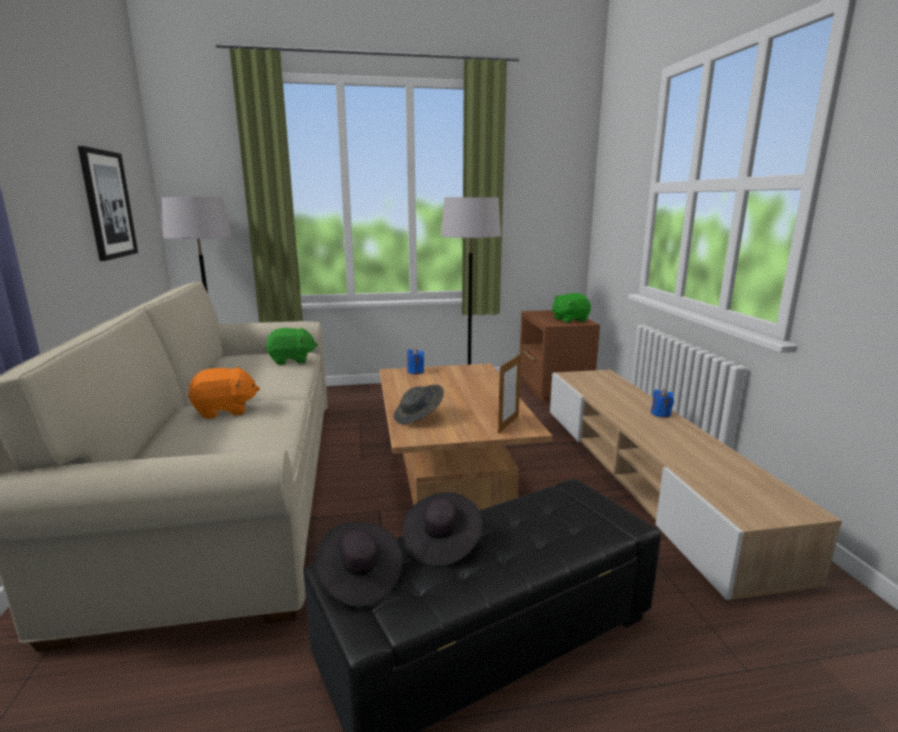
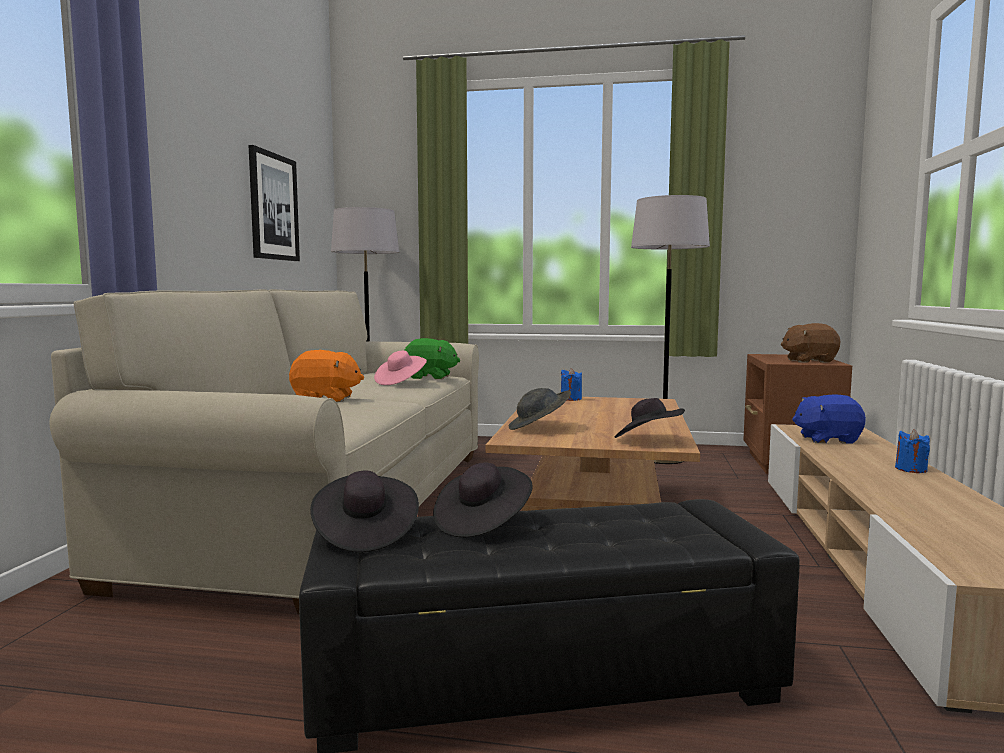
camera: 20 degrees right, 10 degrees down
(273, 373) = (400, 382): none -> pink hat
(508, 424) = (648, 440): picture frame -> black hat
(569, 320) = (809, 361): green plush toy -> brown plush toy
(596, 387) = (827, 439): none -> blue plush toy

